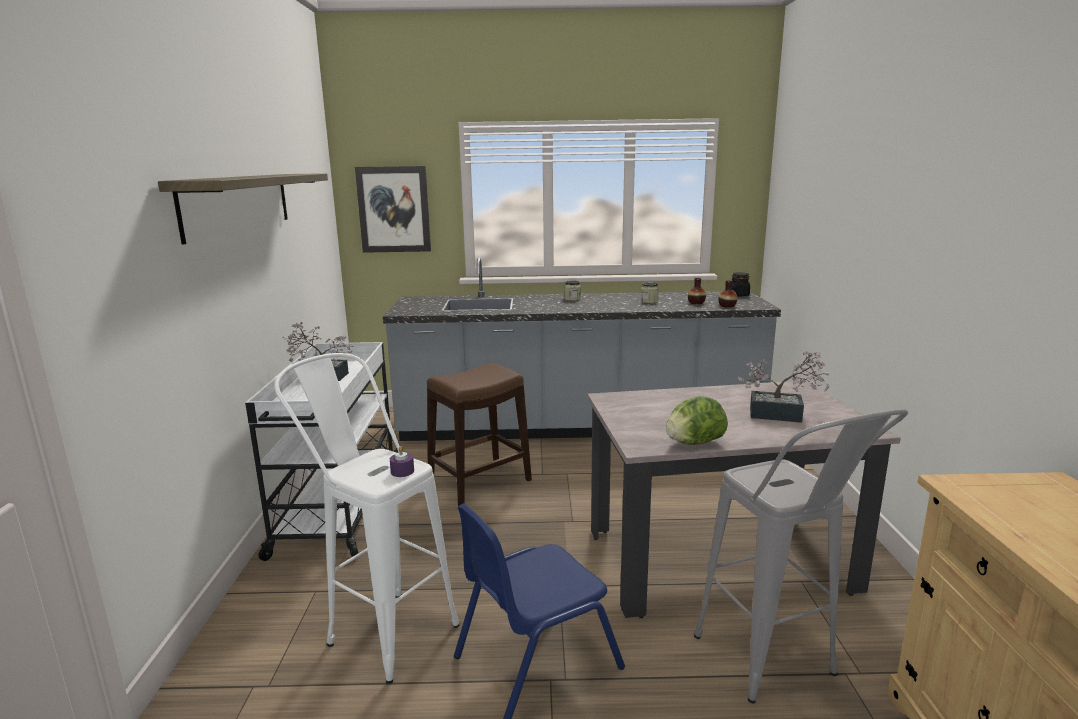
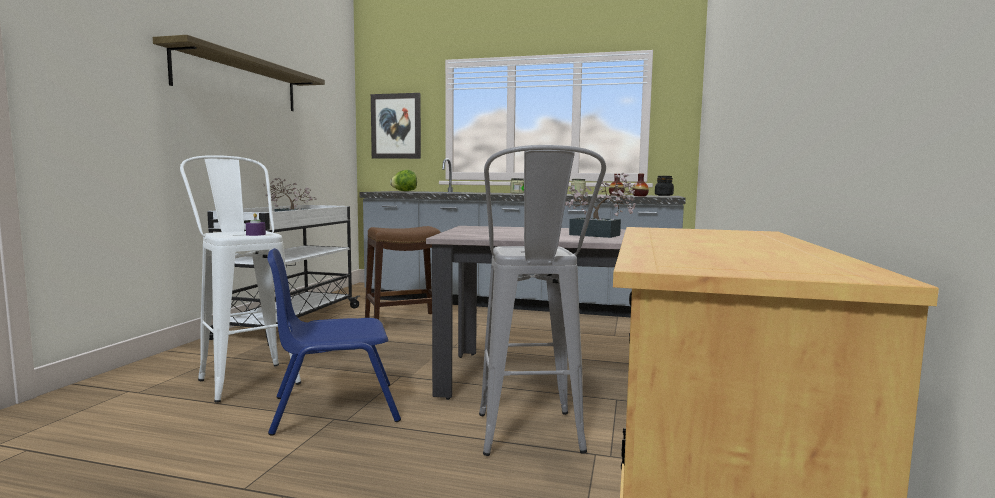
camera: 15 degrees right, 10 degrees down
(694, 443) = (495, 237): lettuce -> lettuce (404, 191)

